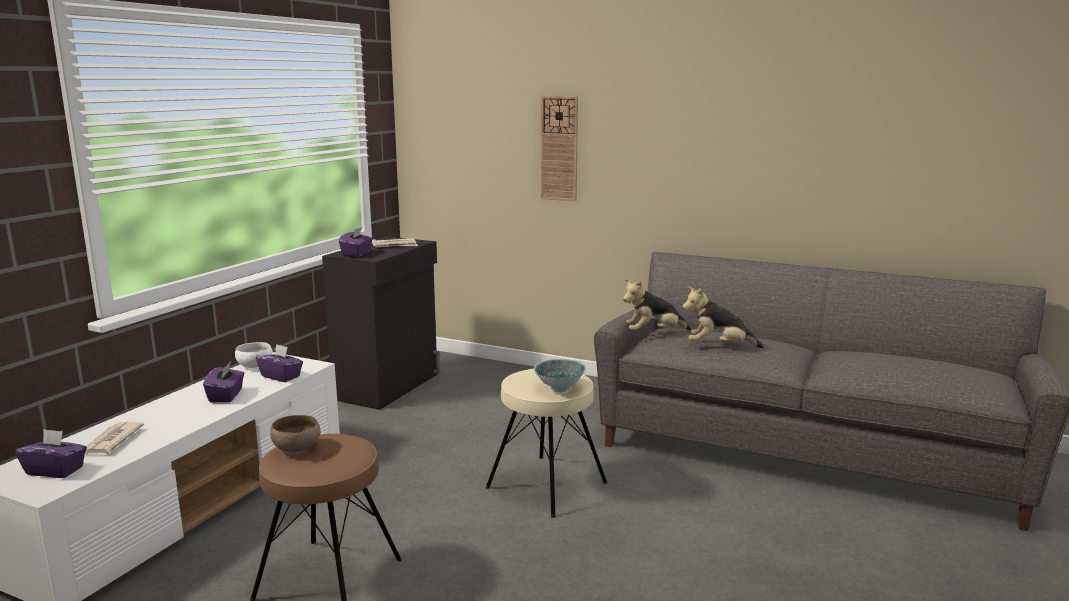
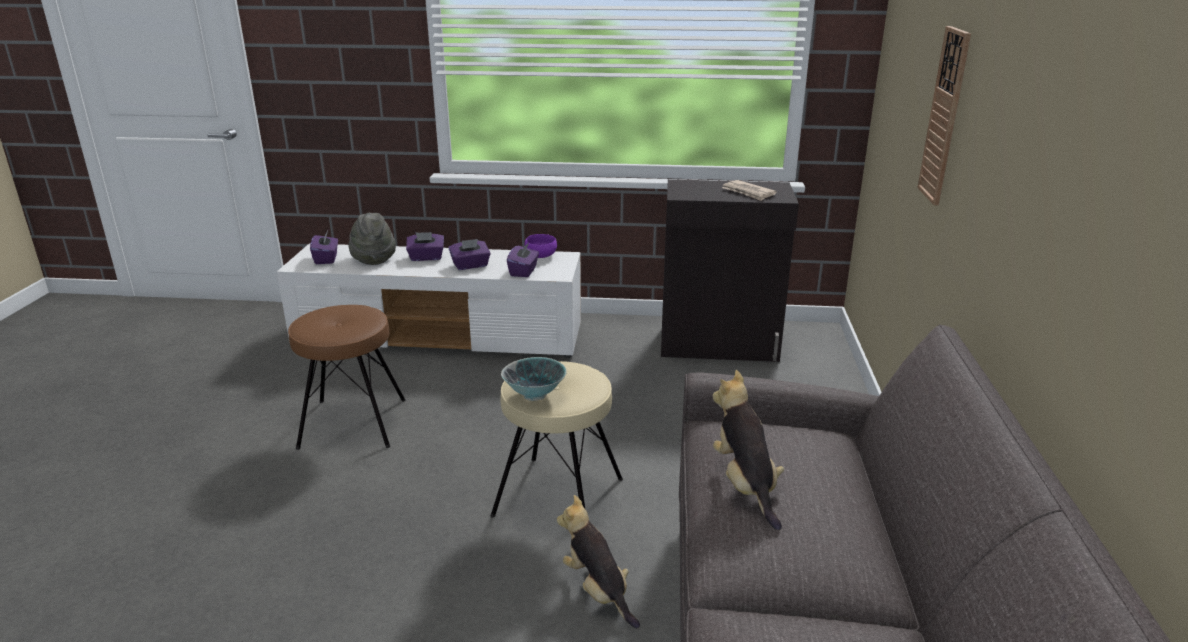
camera: 70 degrees right, 10 degrees up
(110, 442) = (373, 258): newspaper -> grey hat
(255, 366) = (541, 256): white bowl -> purple bowl
(297, 448) = (347, 311): brown bowl -> none
(357, 254) = (689, 188): purple tissue box -> purple tissue box (426, 258)
(653, 333) = (763, 422): plush toy -> plush toy (598, 590)

